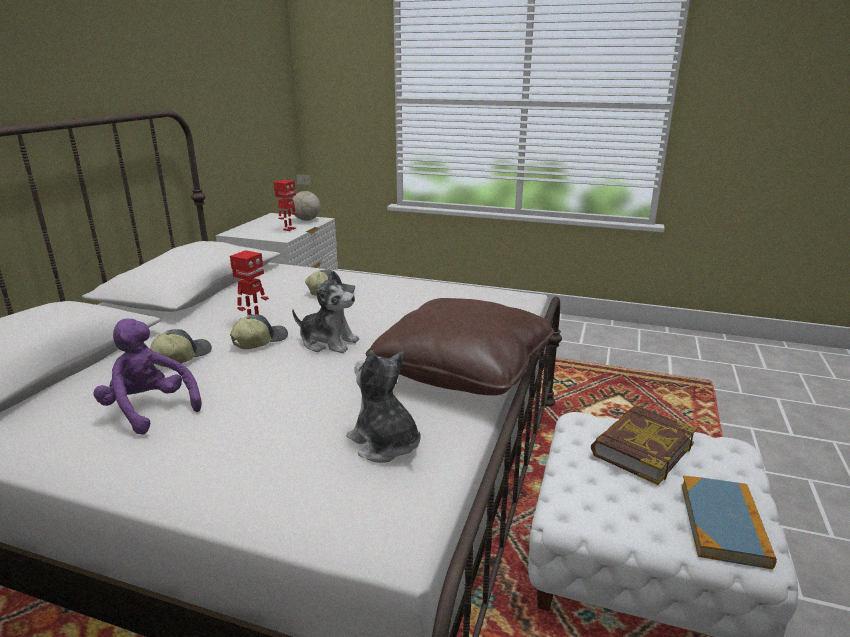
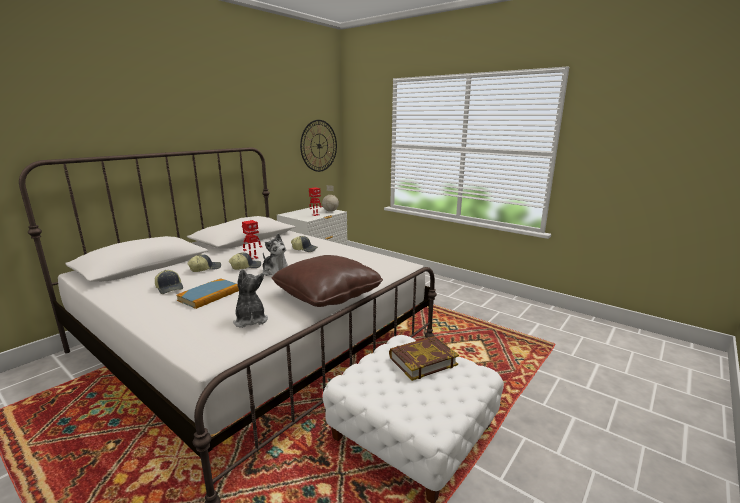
camera: 20 degrees right, 5 degrees down
(149, 409) = (170, 288): purple plush toy -> cap
(265, 105) = (319, 146): none -> wall clock
(723, 523) = (429, 408): book -> book (209, 295)

